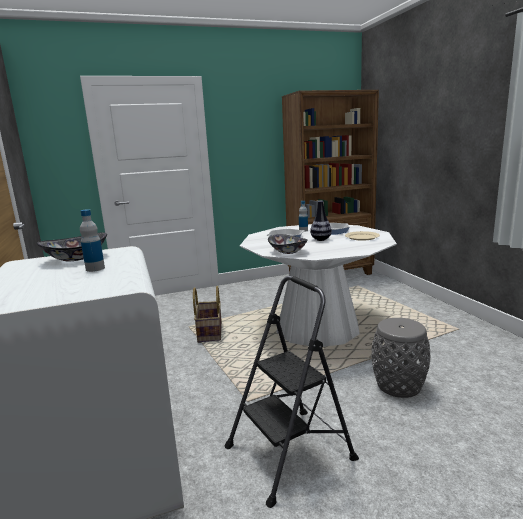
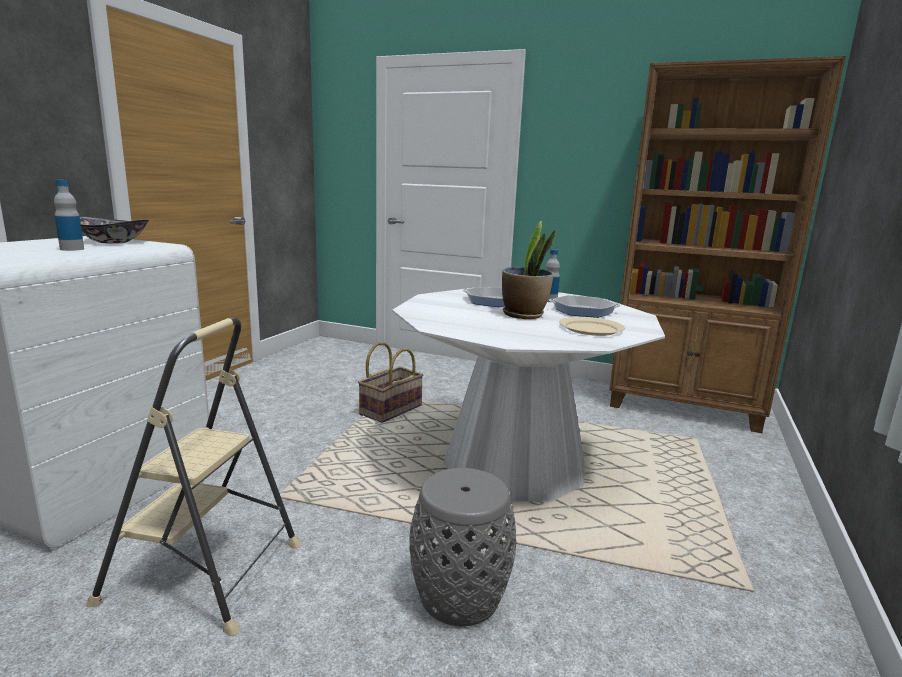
camera: 40 degrees right, 0 degrees up
(288, 251) = (432, 314): bowl -> none
(293, 450) = (207, 573): black step ladder -> beige step ladder
(320, 239) = (524, 315): vase -> potted plant

